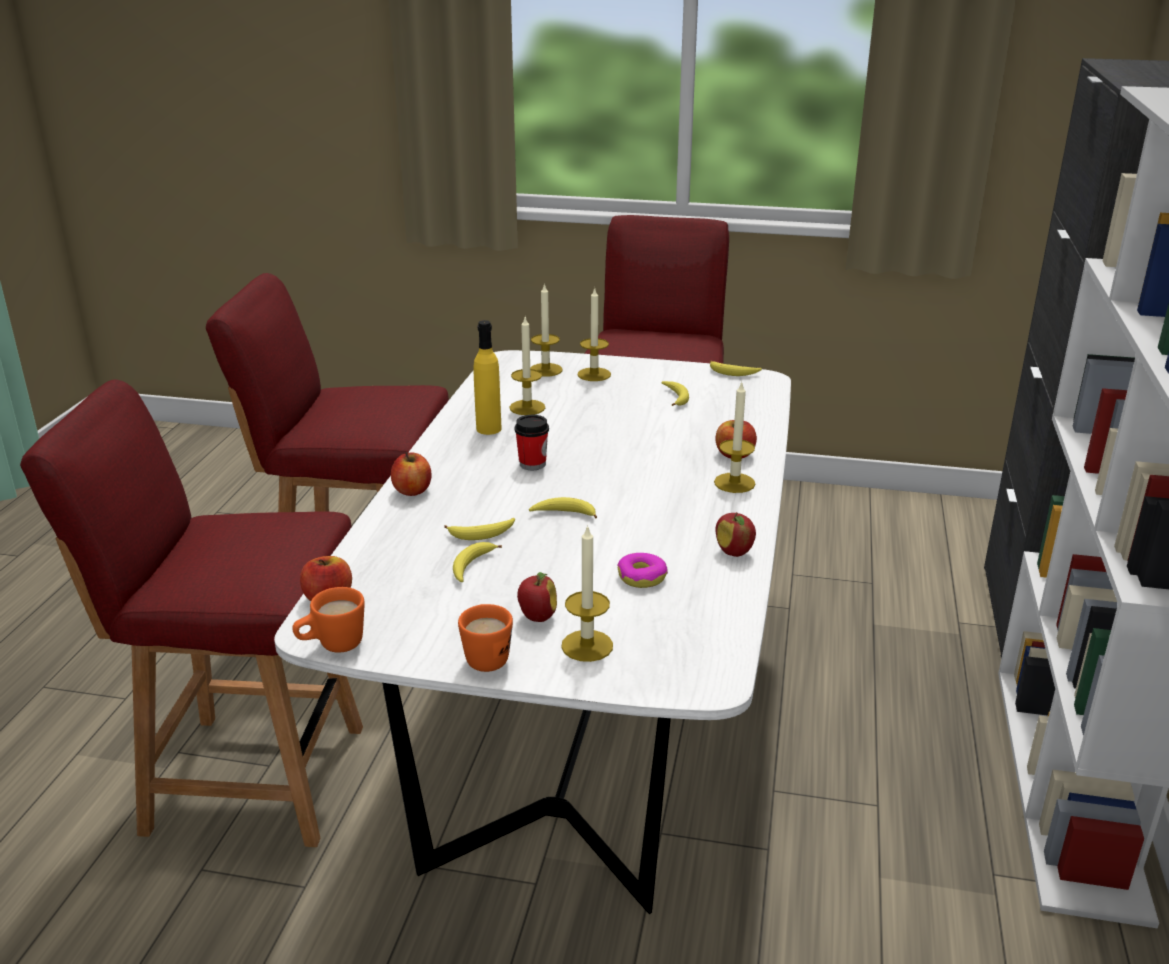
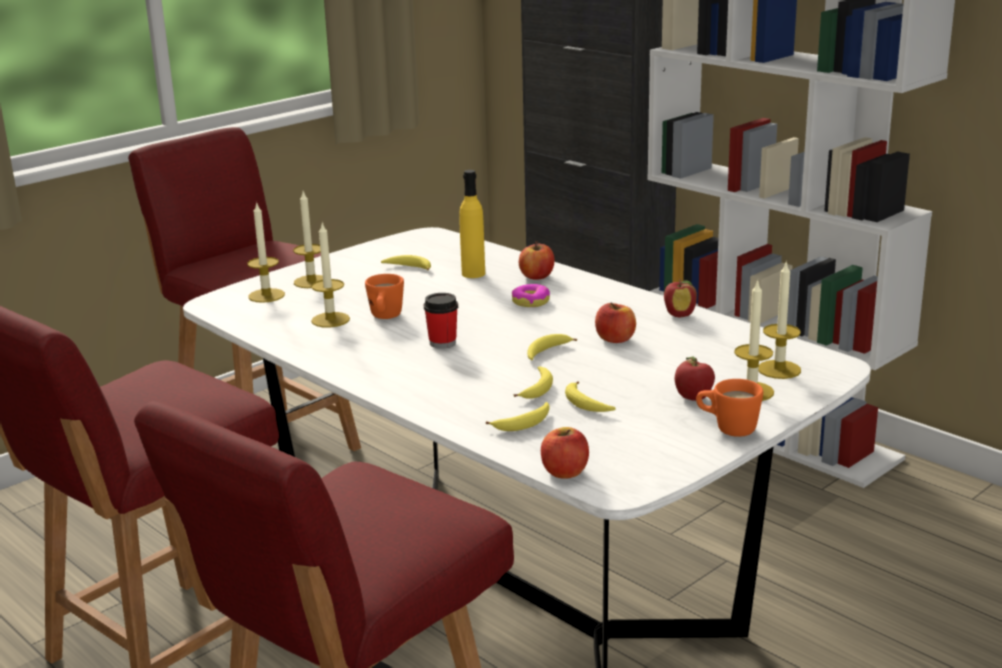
camera: 55 degrees left, 5 degrees down
(332, 646) = (647, 485): orange mug -> orange mug (385, 317)
(412, 490) = (417, 398): apple -> apple (615, 339)
(488, 429) = (346, 343): yellow bottle -> yellow bottle (473, 274)
(642, 577) = (678, 351): donut -> donut (531, 302)
(733, 373) = (399, 240): banana -> banana (524, 423)
(734, 483) = (580, 288): candle -> candle (779, 369)

